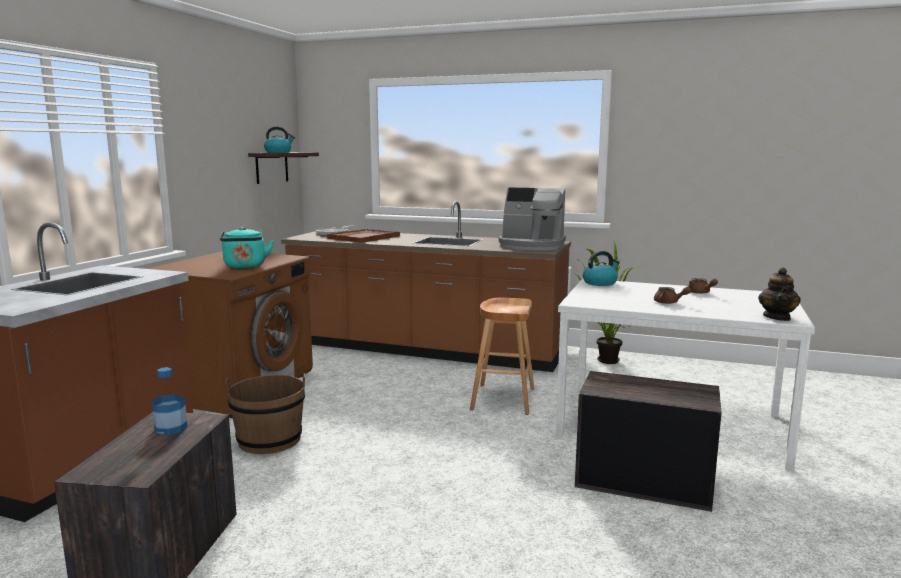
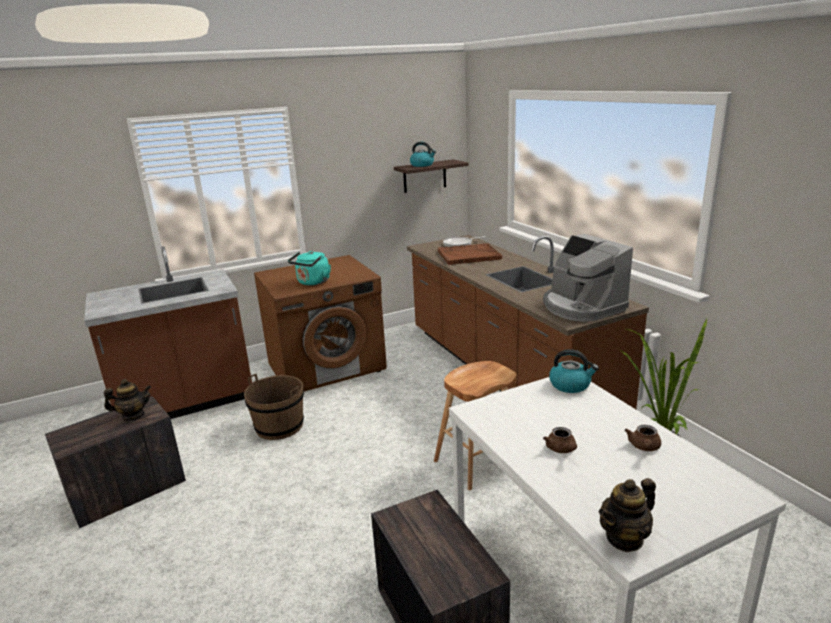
camera: 45 degrees right, 10 degrees up
(171, 428) = (133, 416): bottle -> teapot

